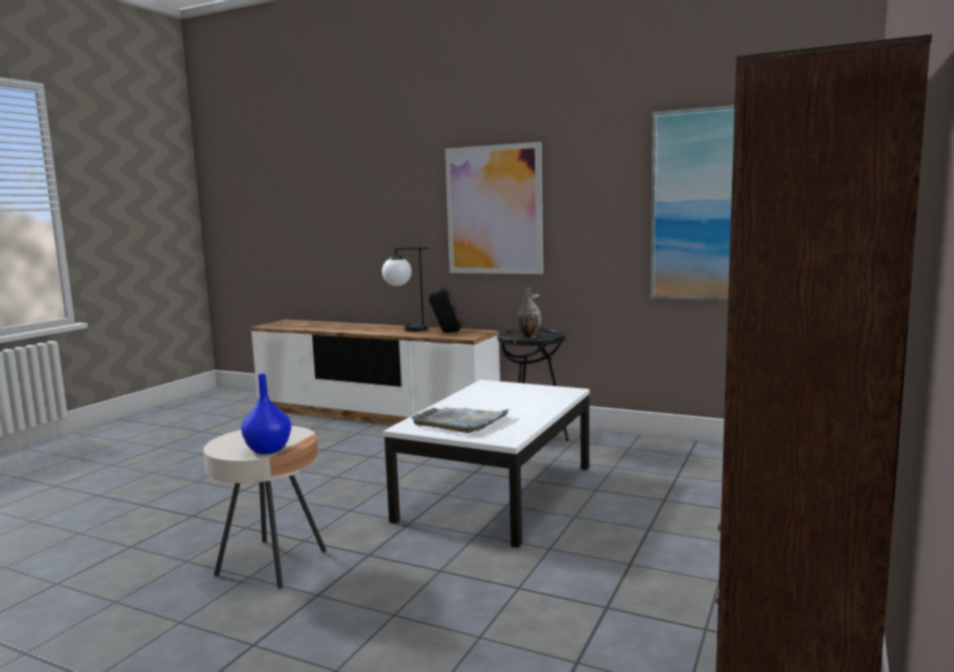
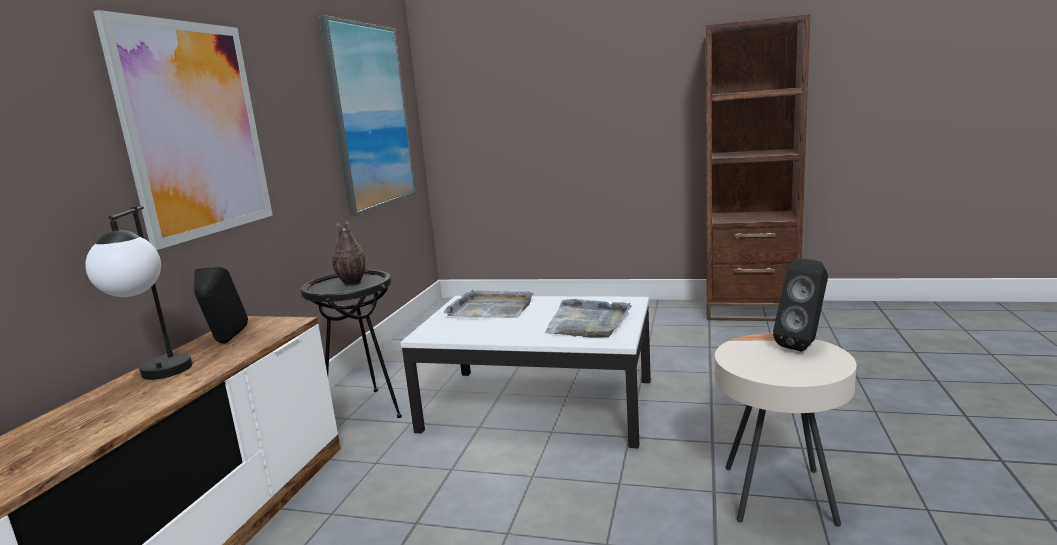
camera: 100 degrees left, 5 degrees up
(267, 450) = (803, 345): blue vase -> black speaker
(535, 397) = (490, 308): none -> grey tray

